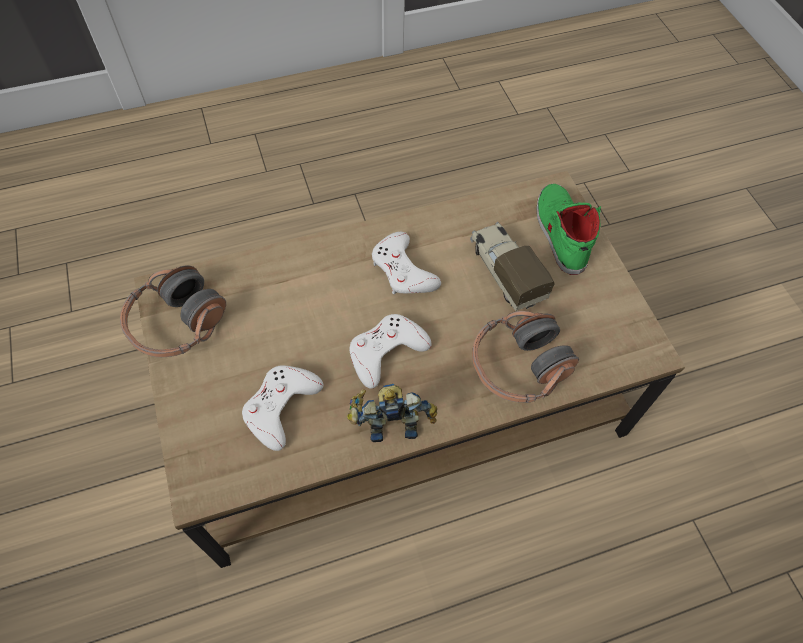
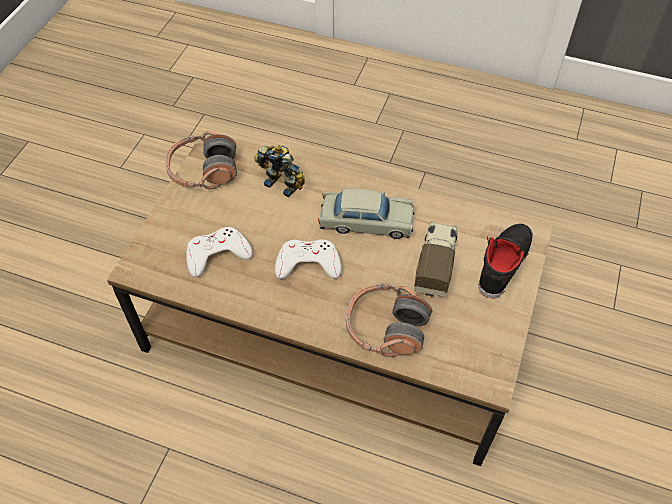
camera: 40 degrees right, 5 degrees down
(391, 422) = (272, 306): toy robot -> toy robot (283, 182)
(403, 270) = (366, 221): white game controller -> beige toy car
(560, 232) = (503, 262): green shoe -> black shoe

